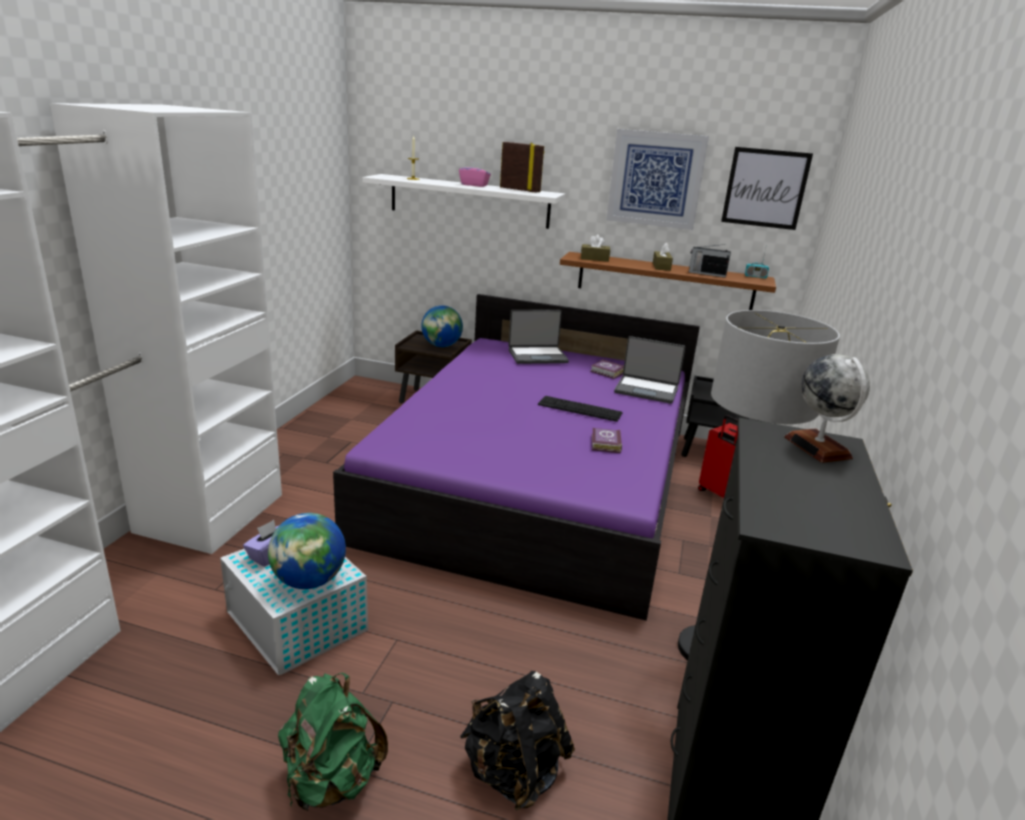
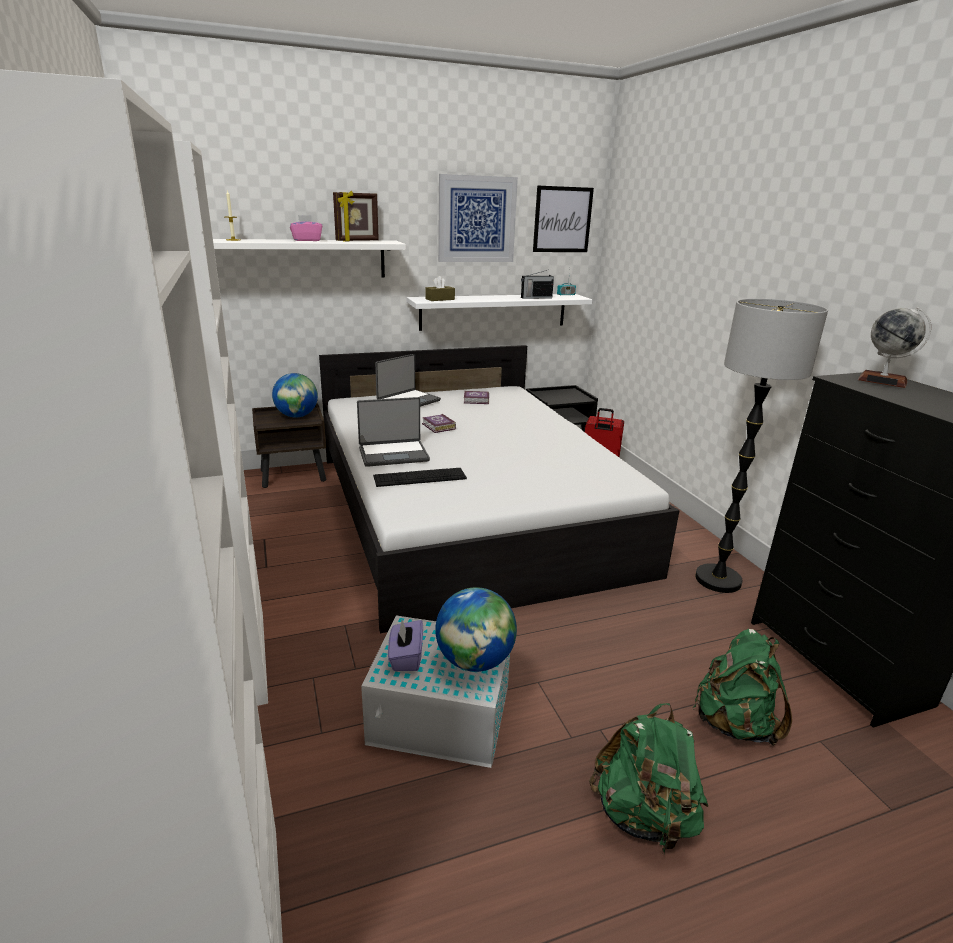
camera: 35 degrees left, 0 degrees up
(513, 772) = (734, 724): black backpack -> green backpack
(520, 190) = (357, 241): picture frame -> picture frame turned 150 degrees clockwise
(536, 480) = (468, 511): purple bed -> white bed
(579, 409) = (505, 432): keyboard -> keyboard (420, 477)
(605, 444) = (562, 452): book -> book (438, 427)
(646, 390) = (523, 406): laptop -> laptop (393, 454)
(661, 267) = (497, 297): brown tissue box -> none
(665, 281) = (494, 311): brown shelf -> white shelf

